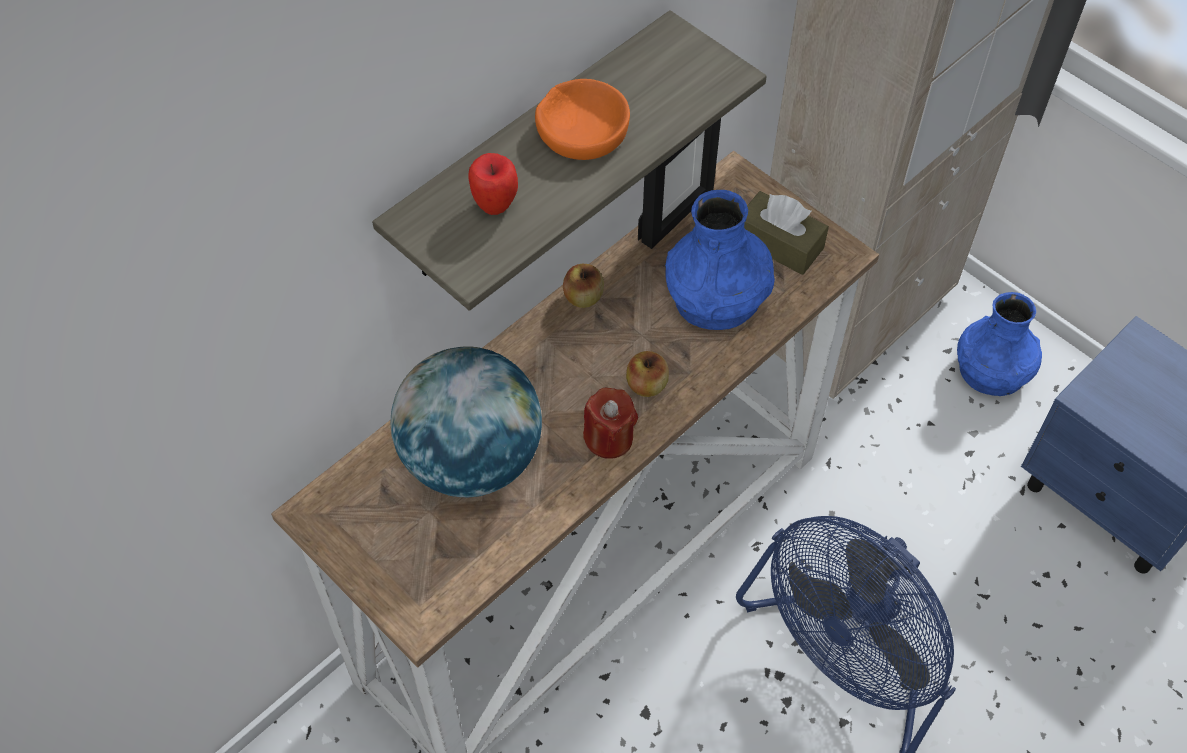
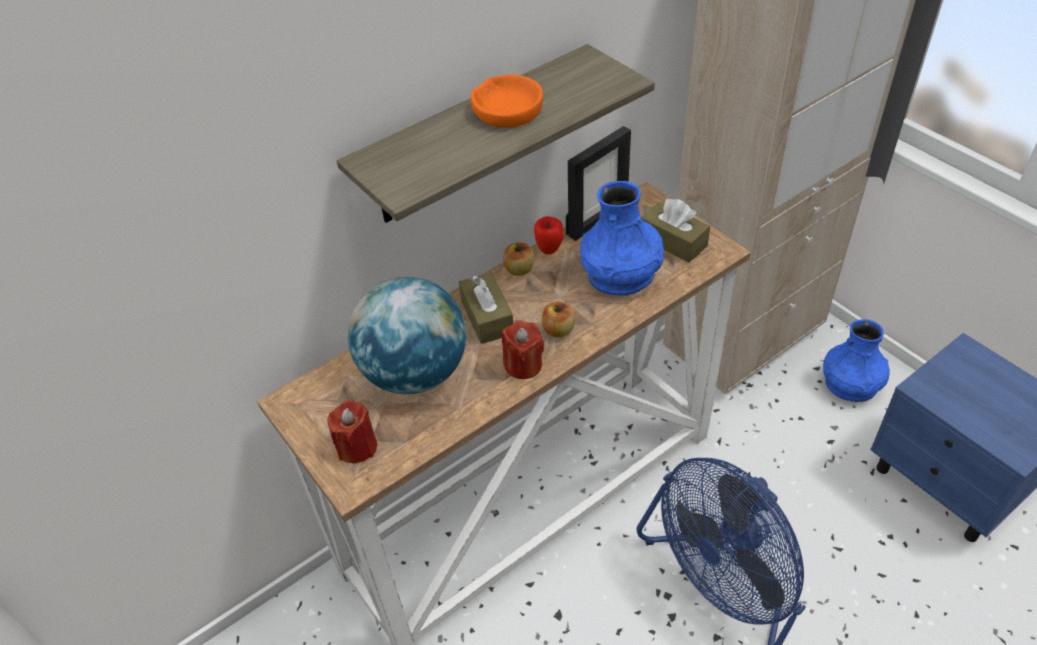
camera: 10 degrees right, 10 degrees down
(416, 568) = (357, 447): none -> red candle
(495, 205) = (431, 153): apple -> apple (549, 249)
(552, 372) = (487, 317): none -> brown tissue box

